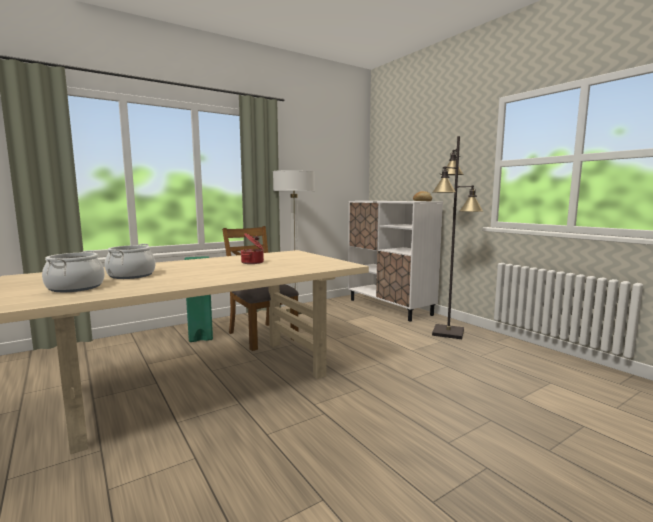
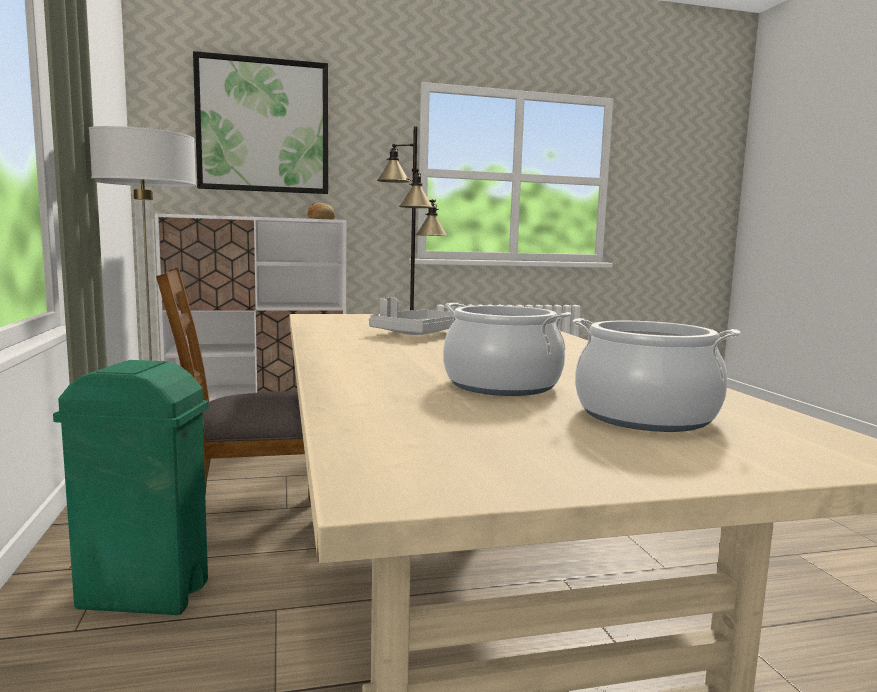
camera: 70 degrees left, 0 degrees up
(253, 262) = (418, 334): cooking pot -> grey tray
(414, 149) = (263, 126): none -> picture

